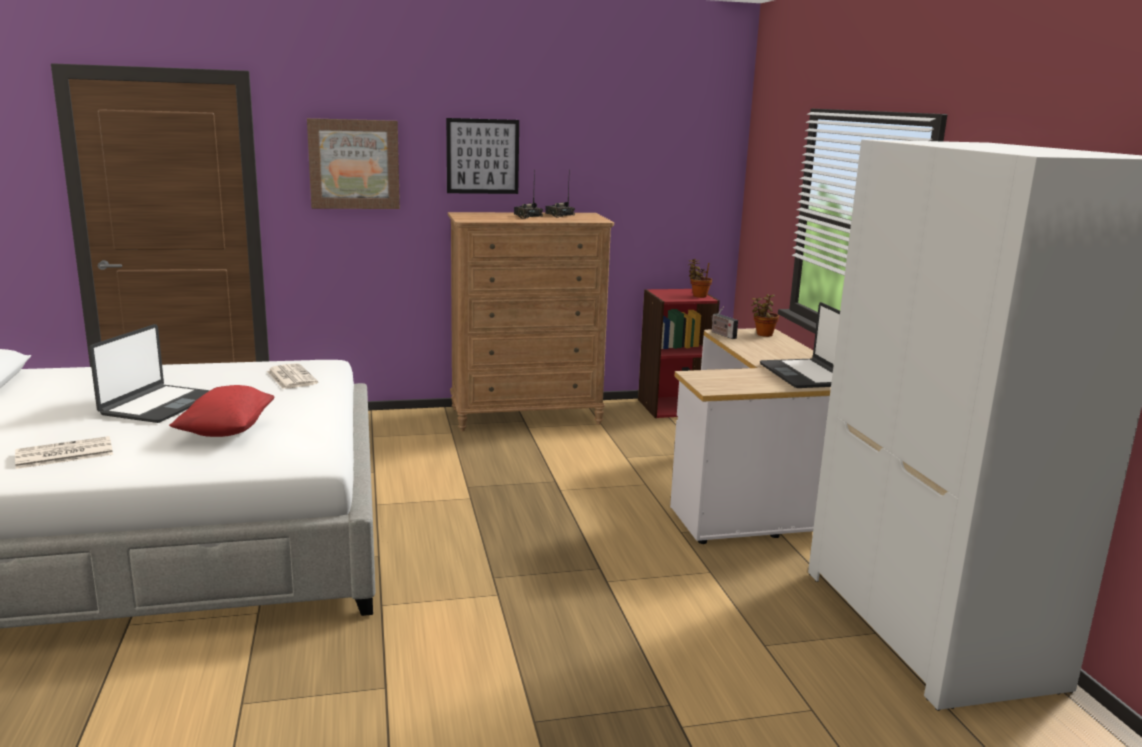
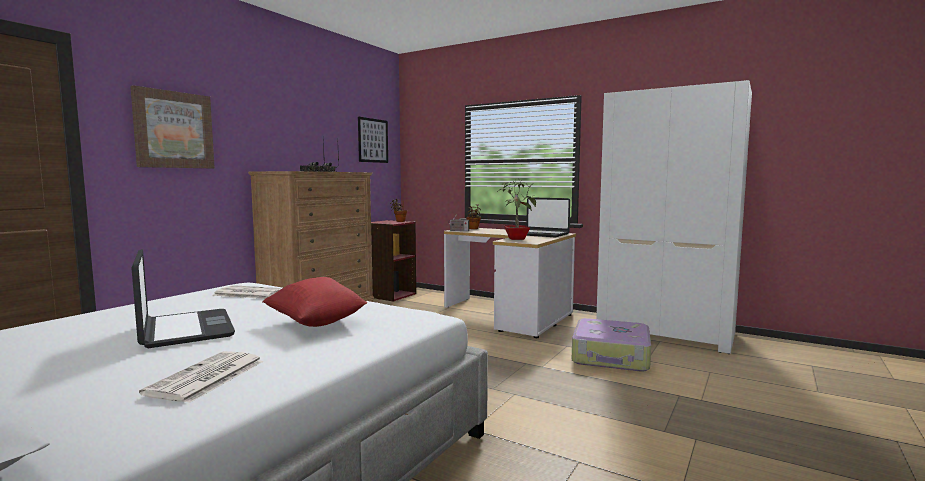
camera: 45 degrees left, 10 degrees down
(482, 156) = (268, 130): picture -> picture (373, 140)
(725, 375) = (516, 238): none -> potted plant
(728, 615) = (611, 356): none -> suitcase

